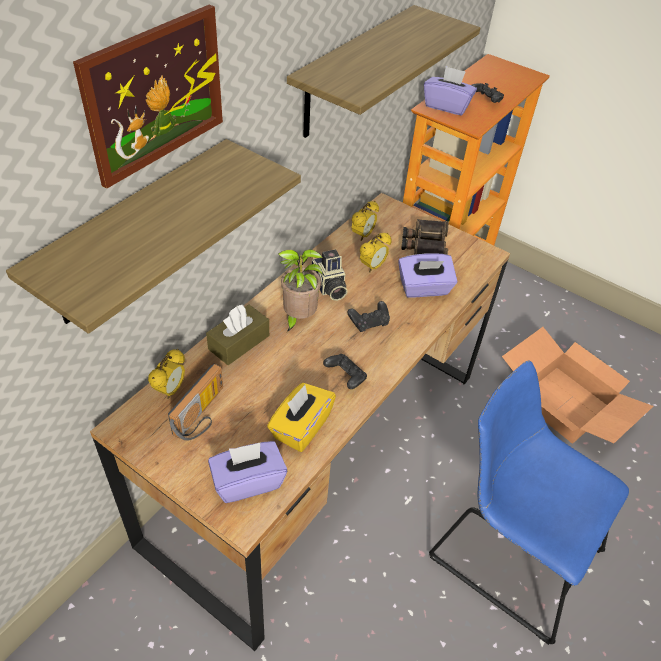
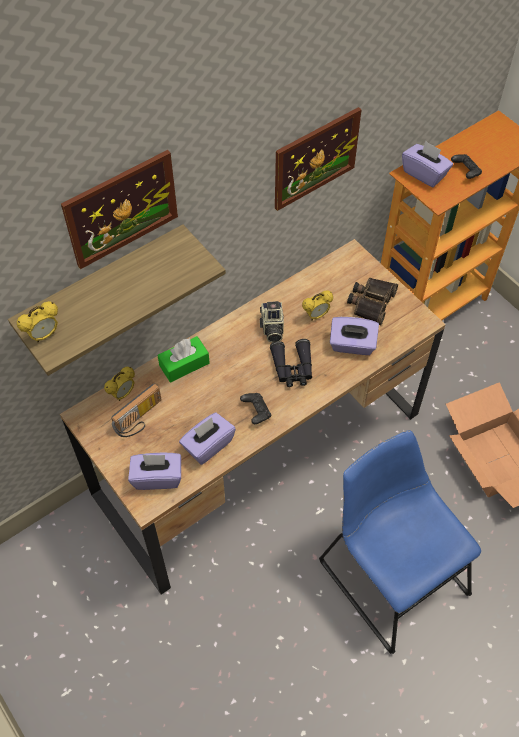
camera: 20 degrees right, 10 degrees up
(239, 342) = (184, 364): brown tissue box -> green tissue box
(298, 318) = (237, 352): potted plant -> none
(300, 427) = (208, 445): yellow tissue box -> purple tissue box
(353, 72) = (315, 158): shelf -> picture
(363, 235) = (320, 282): alarm clock -> alarm clock (44, 335)
(369, 323) = (292, 368): black game controller -> black binoculars

